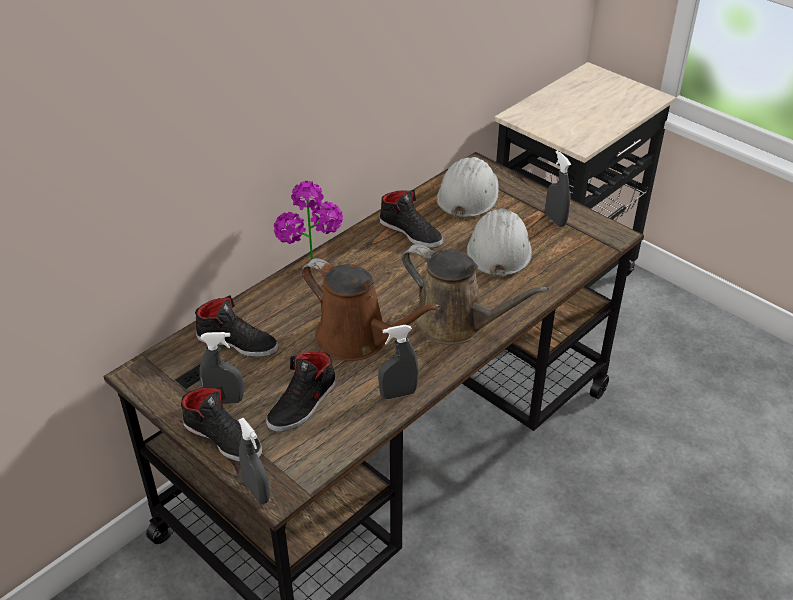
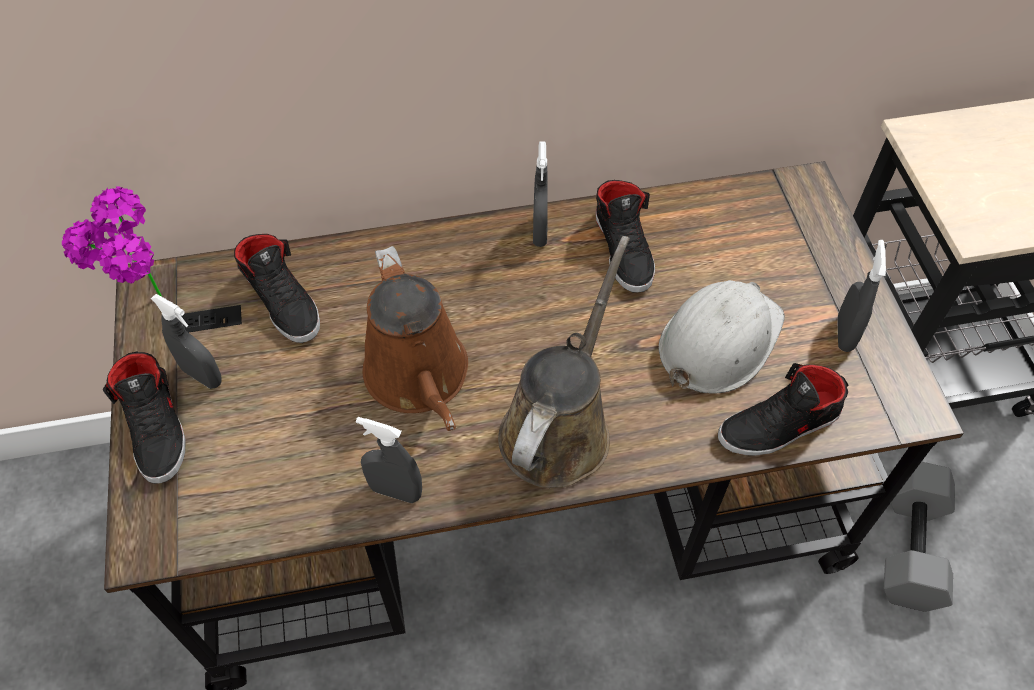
camera: 35 degrees right, 15 degrees up
(257, 492) = (127, 527): grey spray bottle -> grey spray bottle (540, 232)
(303, 404) = (277, 435): black shoe -> black shoe (779, 426)
(313, 272) = (451, 247): potted plant -> potted plant (149, 310)
(456, 323) = (559, 427): brown watering can -> brown watering can turned 135 degrees counterclockwise
(468, 195) = (752, 228): white hard hat -> none
(628, 364) = (912, 548): none -> grey dumbbell

